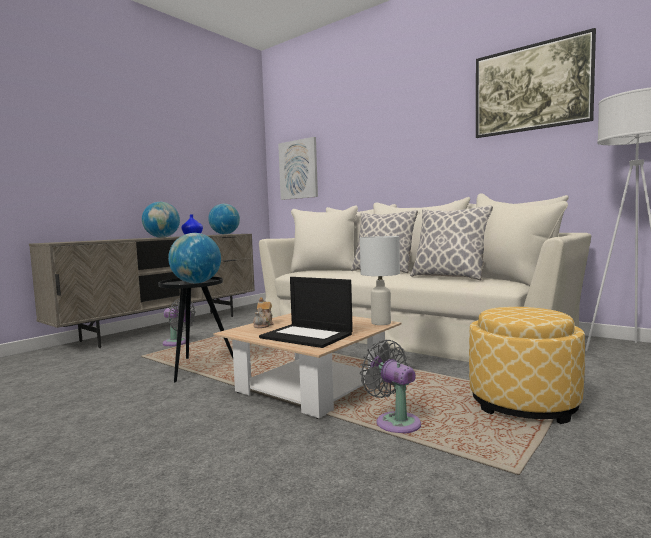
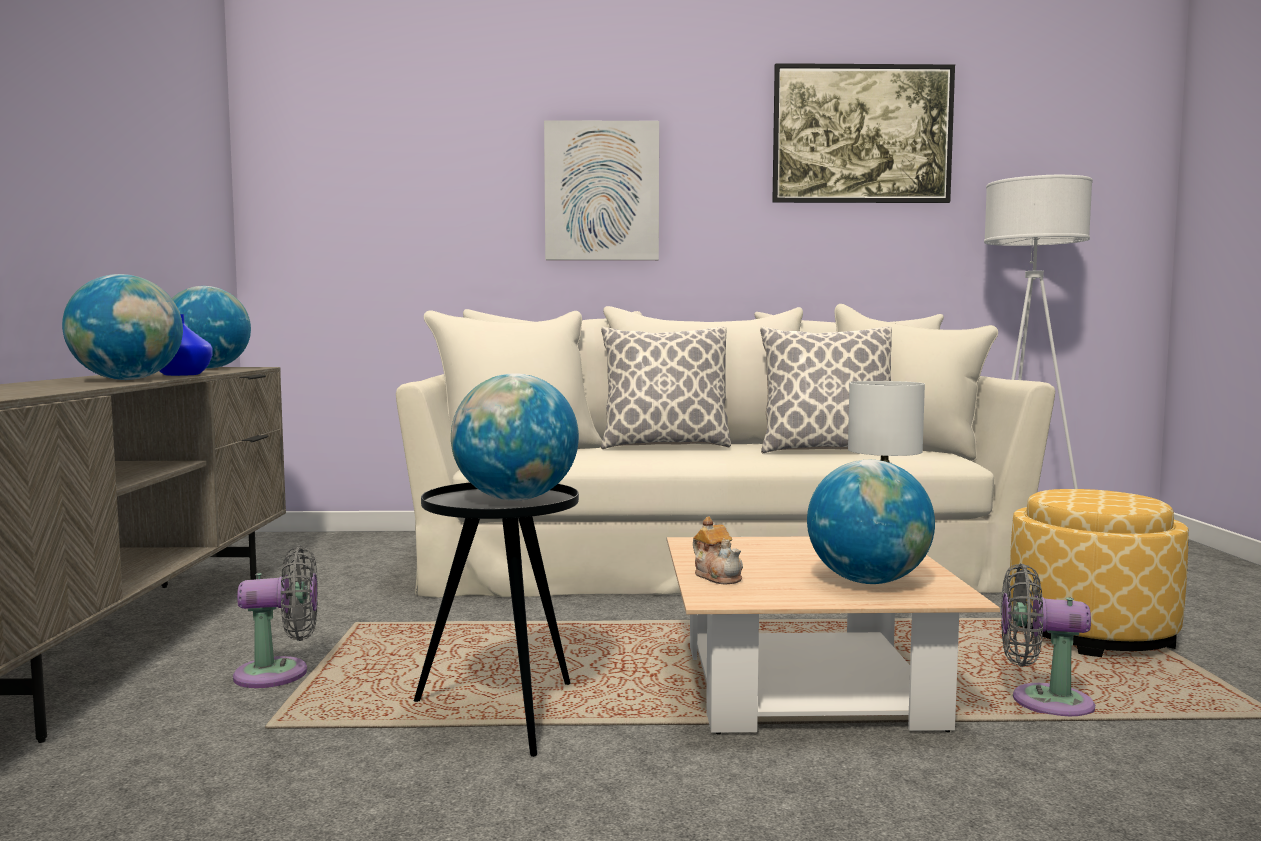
camera: 40 degrees left, 0 degrees up
(298, 169) = (346, 213): picture -> picture (602, 191)
(307, 336) = (868, 581): laptop -> globe

